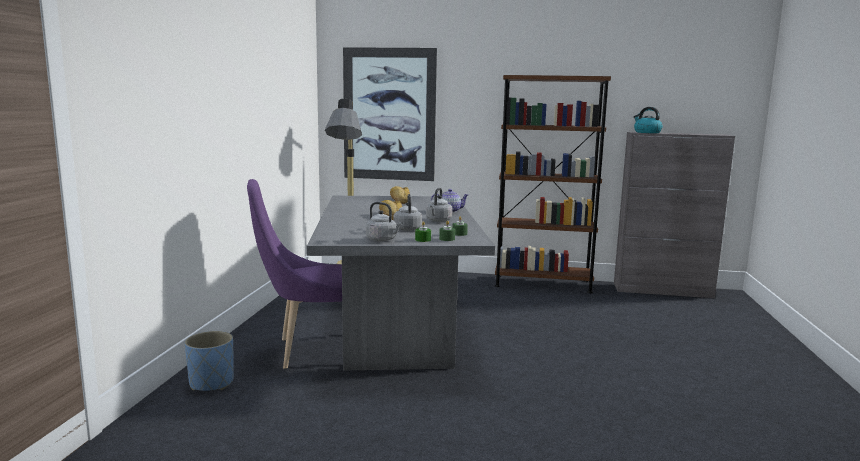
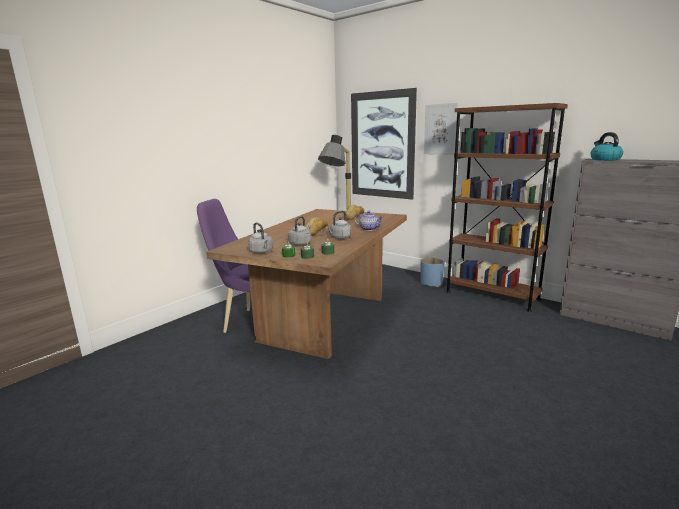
camera: 30 degrees right, 5 degrees up
(212, 383) = (176, 333): blue planter -> blue planter (431, 283)
(395, 331) = (324, 318): grey dining table -> brown dining table
(468, 97) = (440, 129): none -> picture

